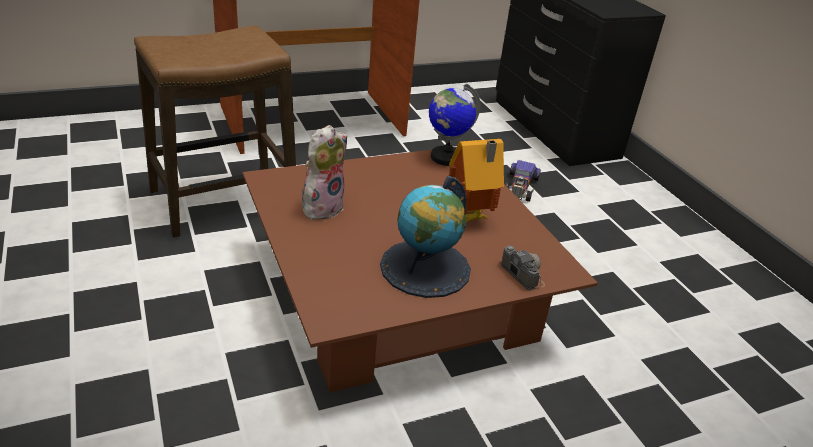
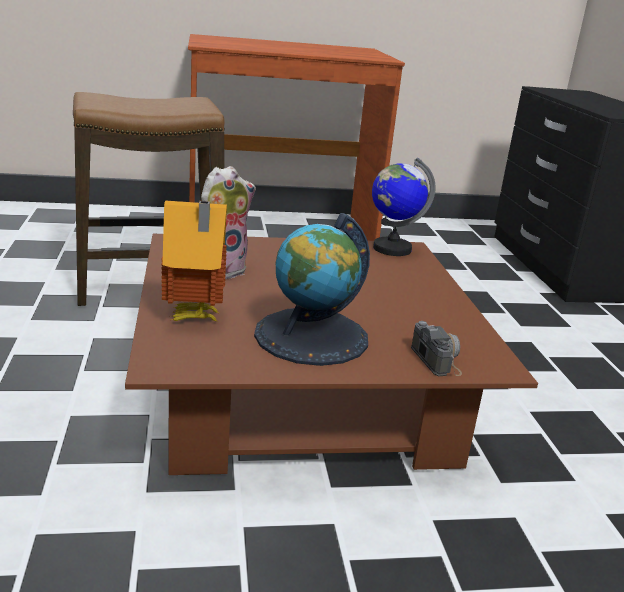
camera: 15 degrees right, 10 degrees down
(470, 219) = (393, 301): toy house -> toy house (194, 318)
(520, 187) = (496, 313): toy car -> none

